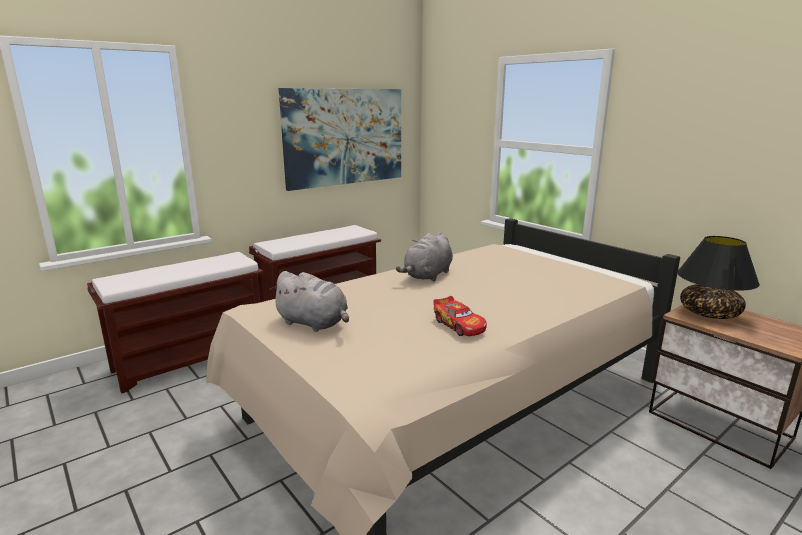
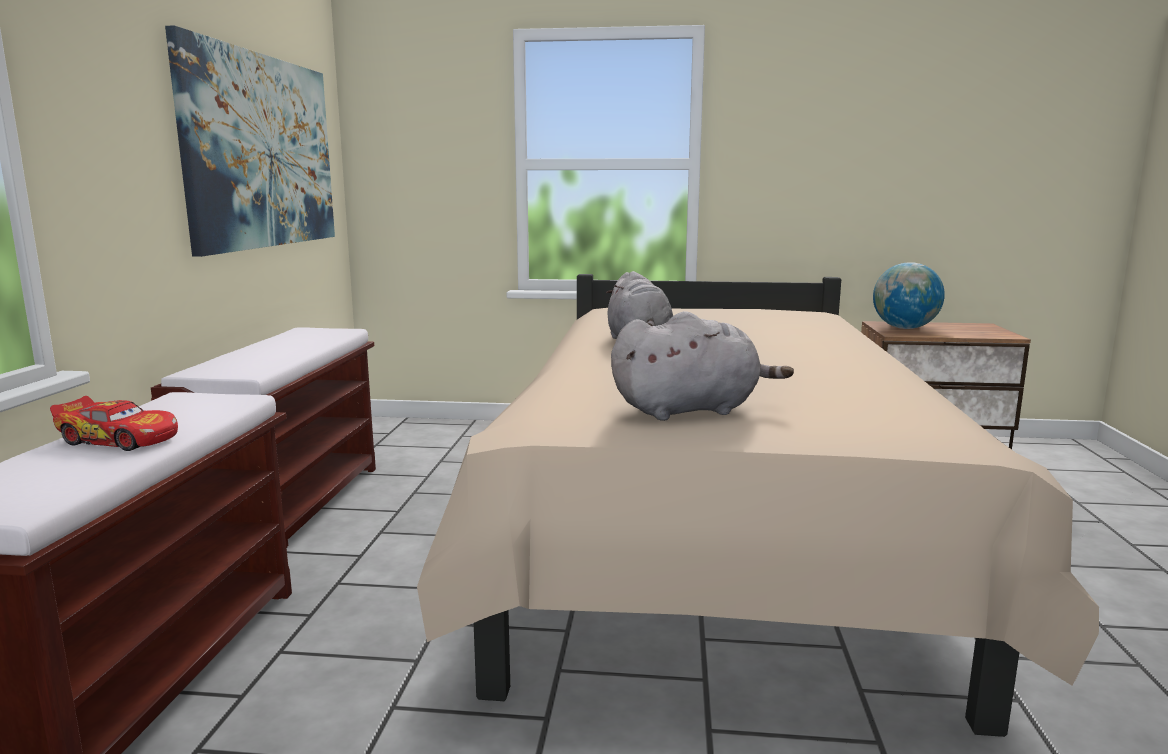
camera: 45 degrees left, 5 degrees down
(459, 325) = (832, 367): toy car -> toy car (119, 439)
(708, 313) = (904, 328): black table lamp -> globe

